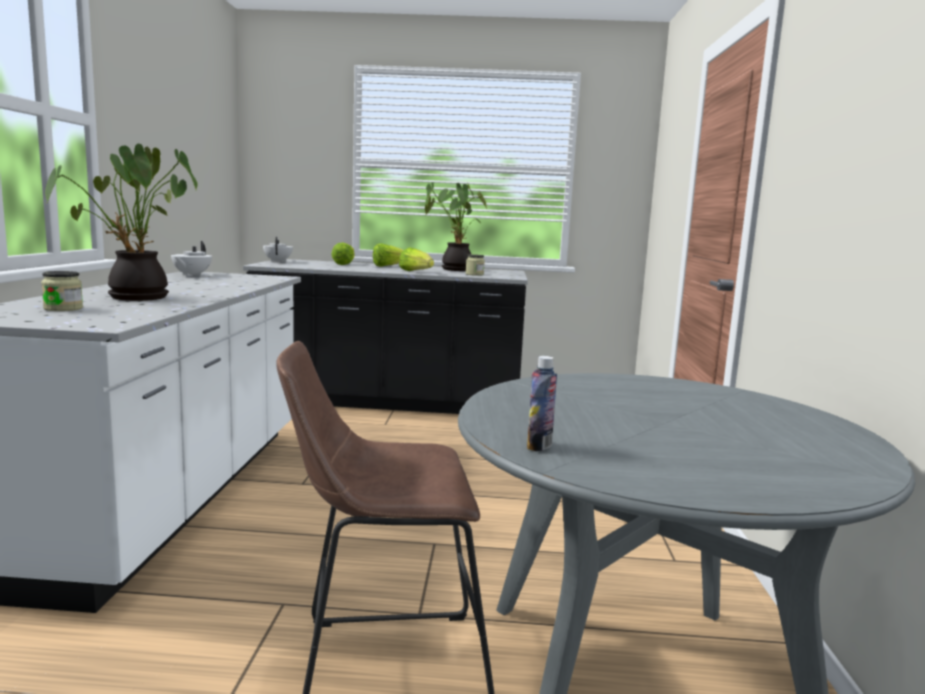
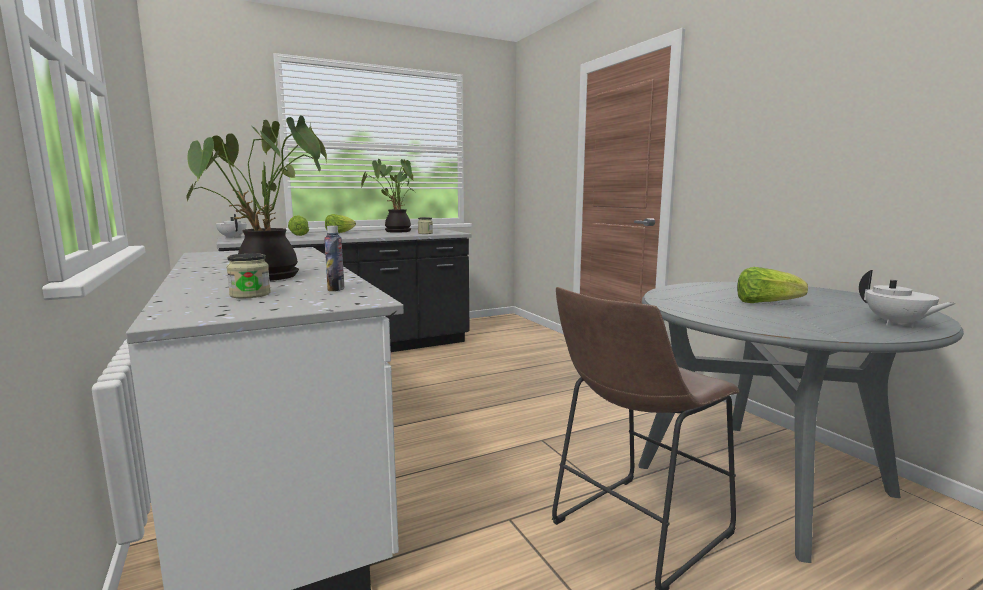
camera: 30 degrees left, 0 degrees up
(191, 275) = (216, 255): white teapot -> white teapot (897, 324)
(415, 272) = (378, 235): lettuce -> lettuce (765, 303)
(539, 446) = (789, 328): bottle -> bottle (336, 289)

